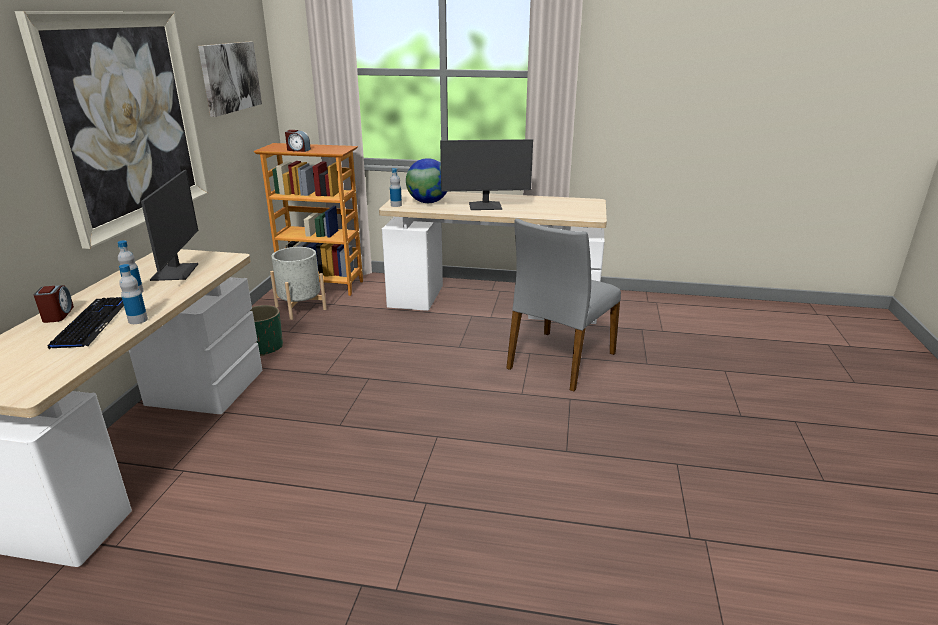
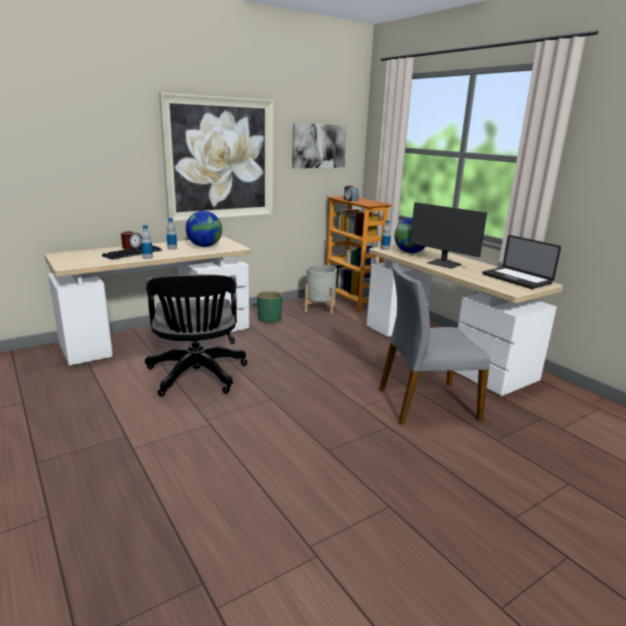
camera: 45 degrees right, 5 degrees down
(176, 272) = (204, 246): monitor -> globe
(309, 463) = (197, 377): none -> black office chair
(567, 204) = (516, 279): none -> laptop

